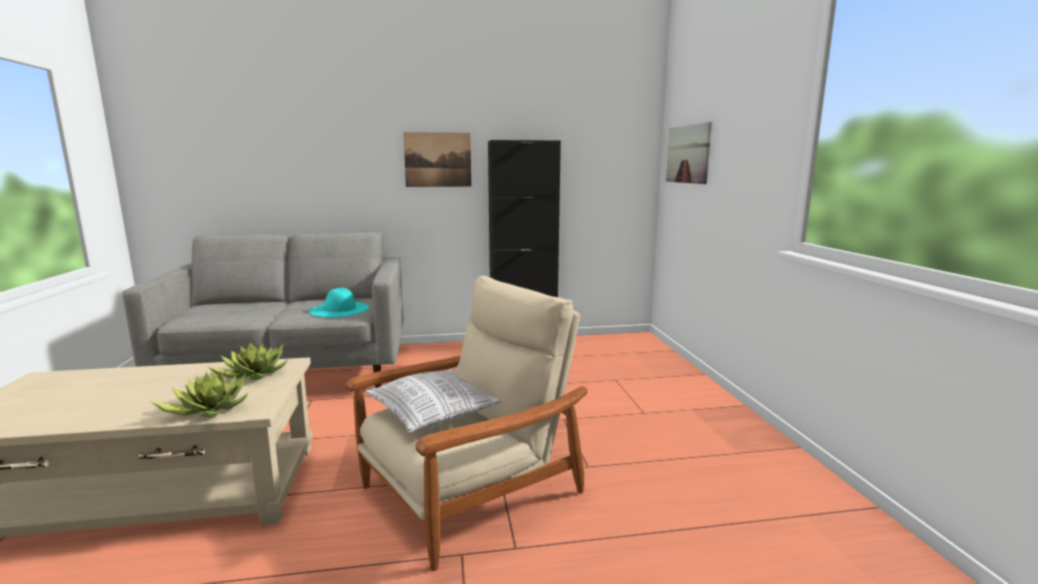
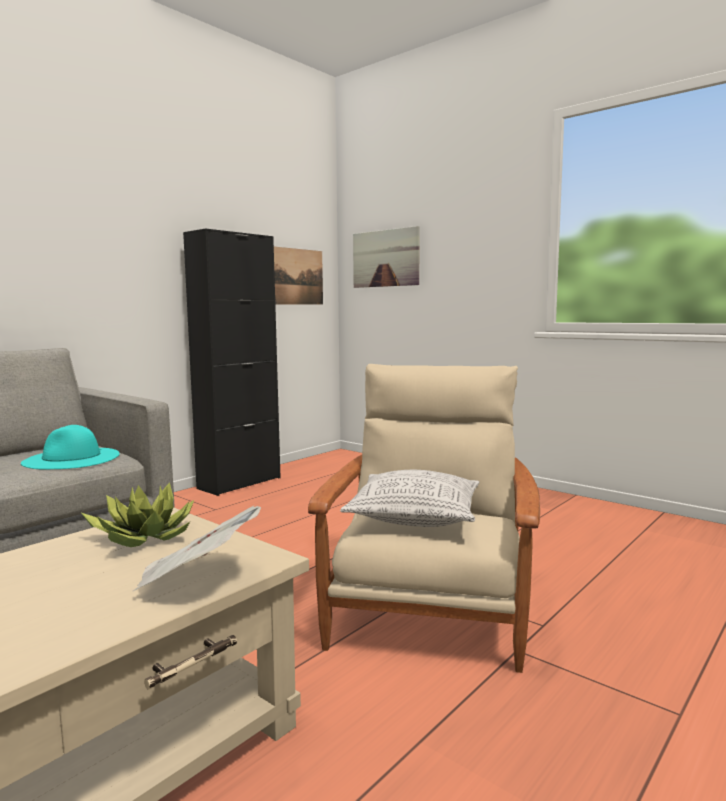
camera: 40 degrees left, 5 degrees down
(208, 409) = (197, 579): potted plant -> newspaper
(438, 159) = (120, 251): picture -> picture (297, 276)

